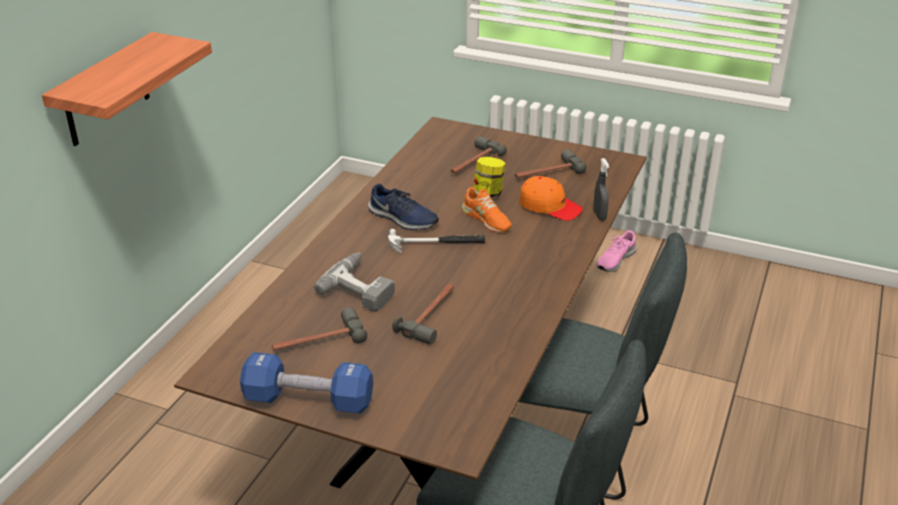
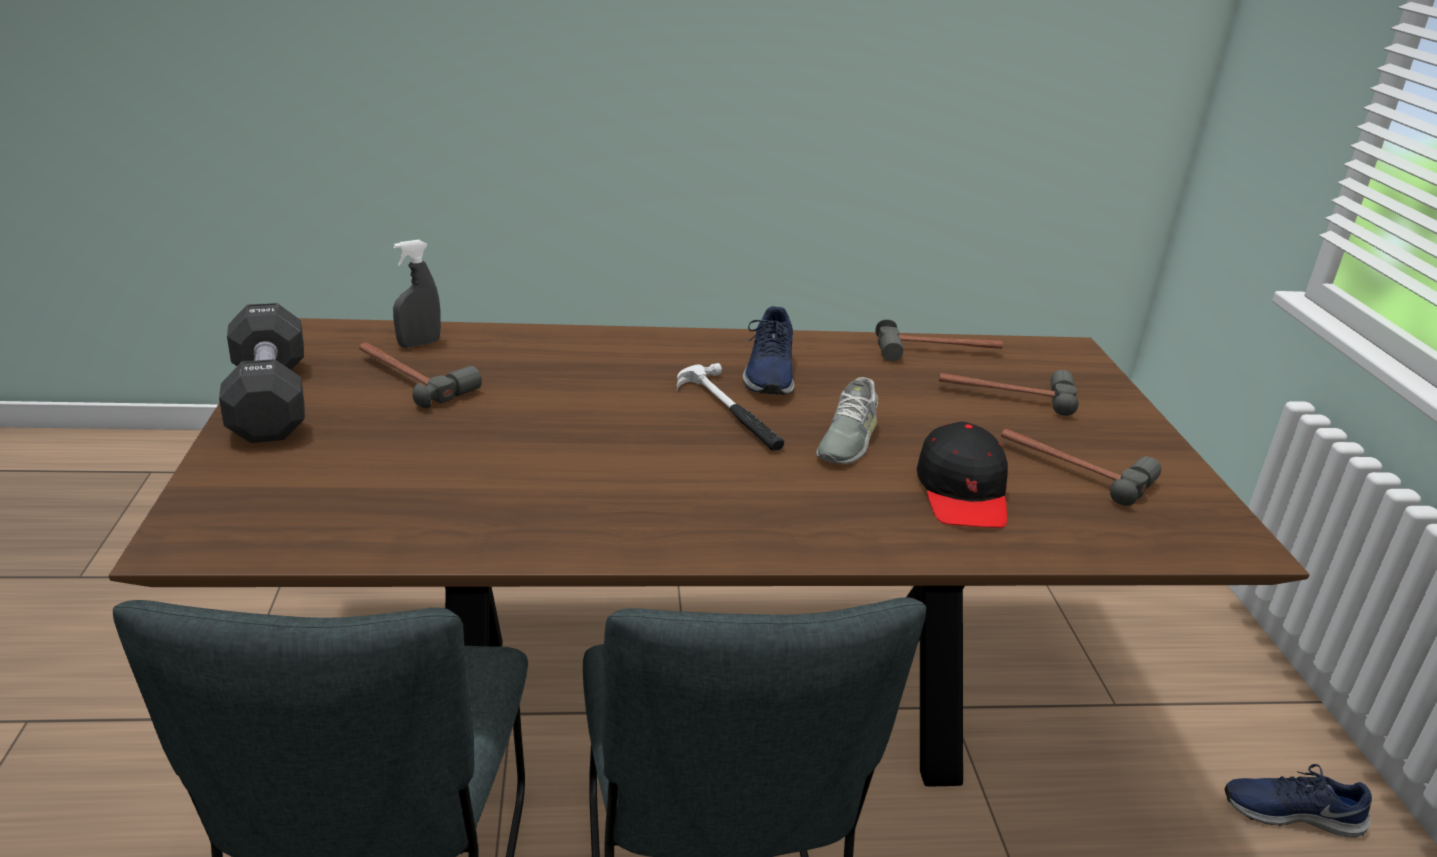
camera: 60 degrees right, 5 degrees down
(106, 91) = (635, 58): shelf -> none
(308, 400) = (269, 400): blue dumbbell -> black dumbbell
(362, 287) = (562, 381): power drill -> none
(432, 316) = (527, 448): hammer -> hammer (938, 352)
(486, 219) = (846, 440): orange shoe -> grey shoe
(488, 193) = (929, 426): jar -> none
(550, 206) = (963, 493): orange cap -> black cap
(599, 215) = (1000, 554): grey spray bottle -> grey spray bottle (419, 344)
(615, 260) = (1290, 812): pink shoe -> blue shoe

